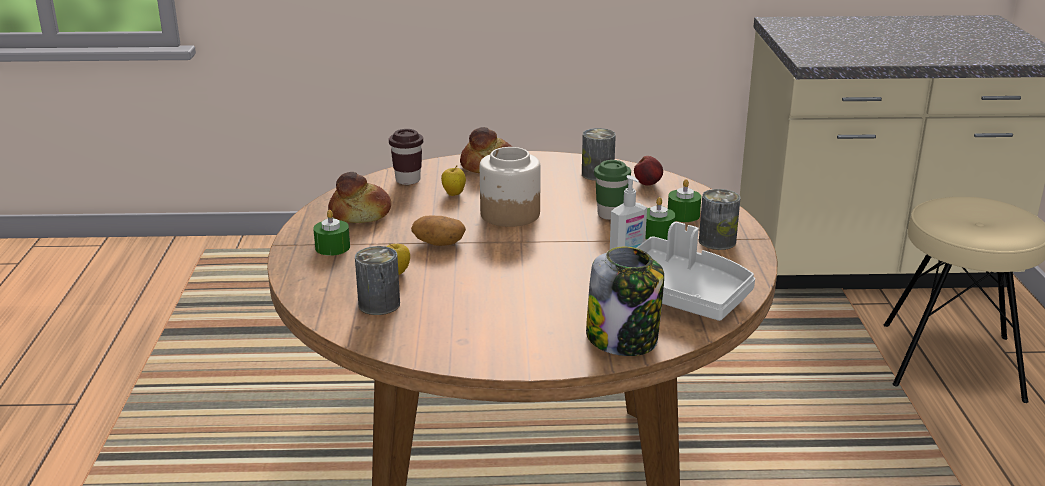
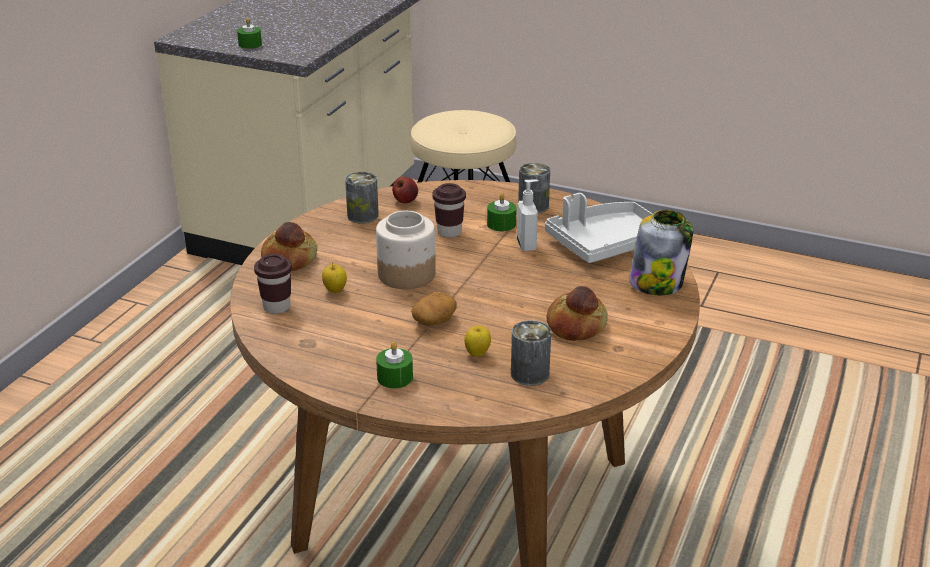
camera: 65 degrees left, 5 degrees up
(361, 215) = (334, 348): bread -> bread (577, 326)
(610, 215) = (449, 232): green cup -> brown cup
(683, 215) = (477, 205): green candle -> green candle (250, 44)

